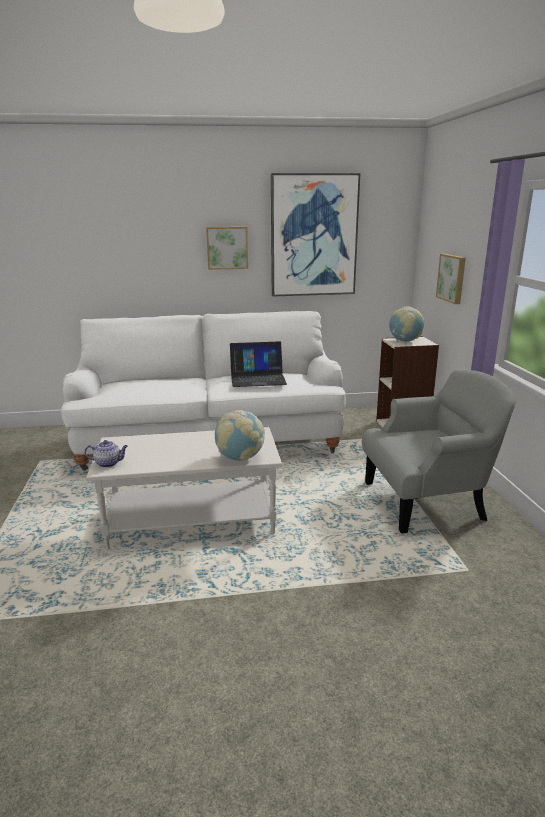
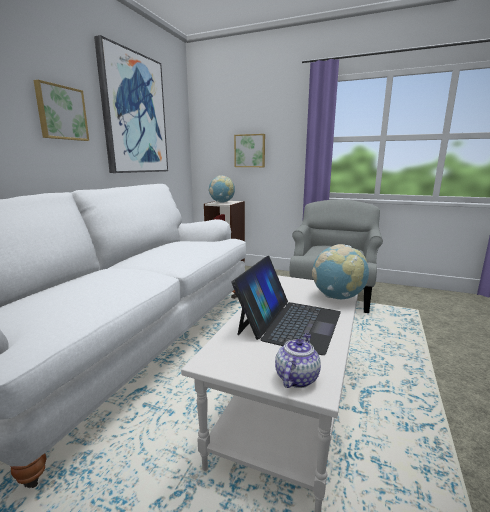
camera: 60 degrees left, 5 degrees down
(257, 378) = (179, 247): laptop -> laptop (290, 322)

